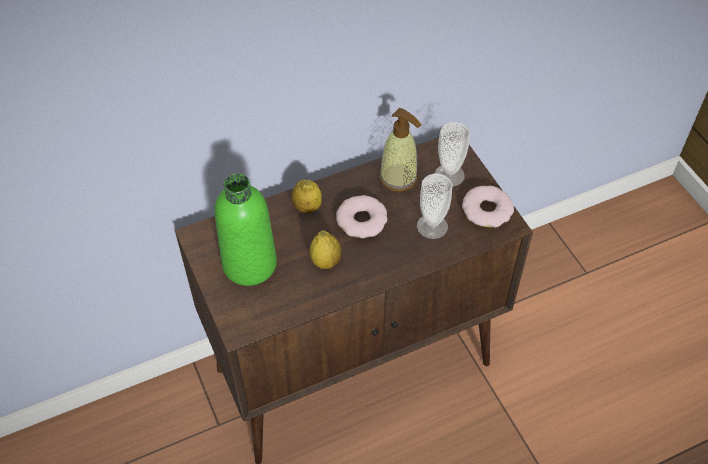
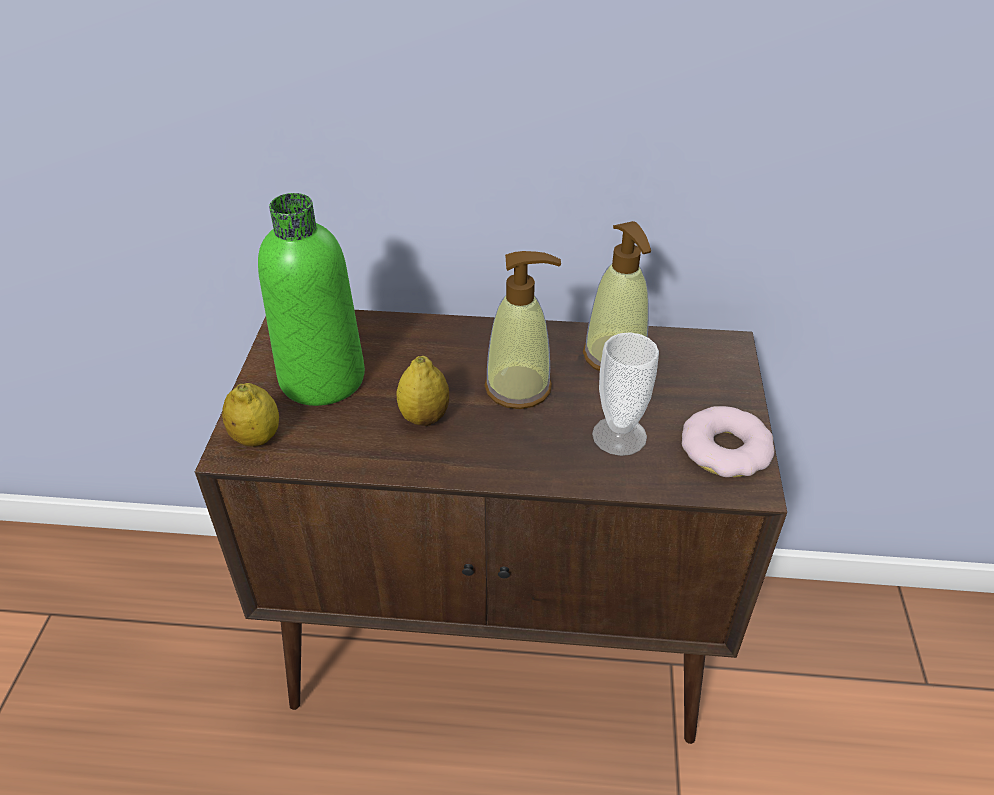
camera: 30 degrees right, 10 degrees down
(307, 207) = (456, 343): lemon -> lemon (256, 438)
(362, 220) = (519, 387): donut -> soap dispenser
(449, 175) = (696, 381): cup -> none

